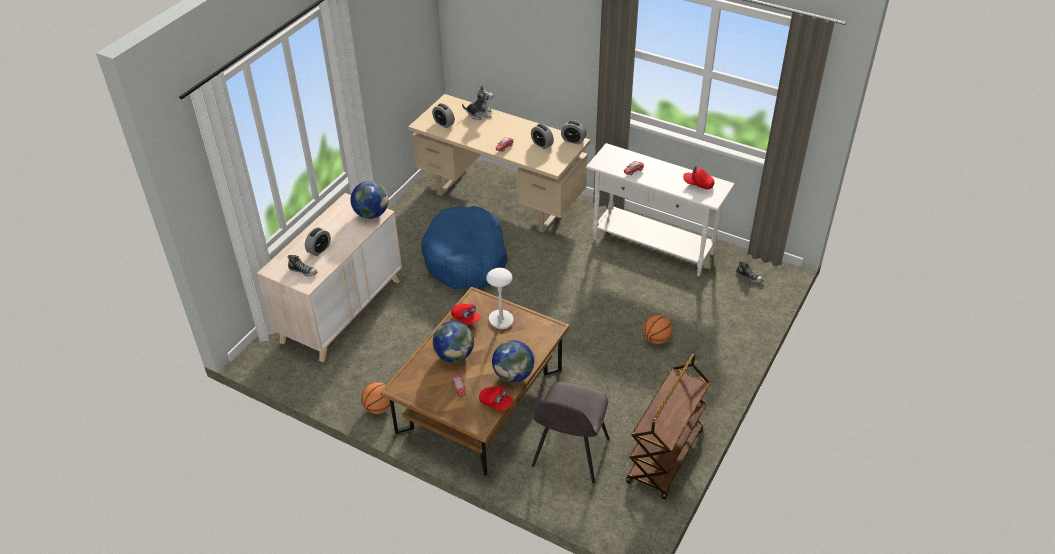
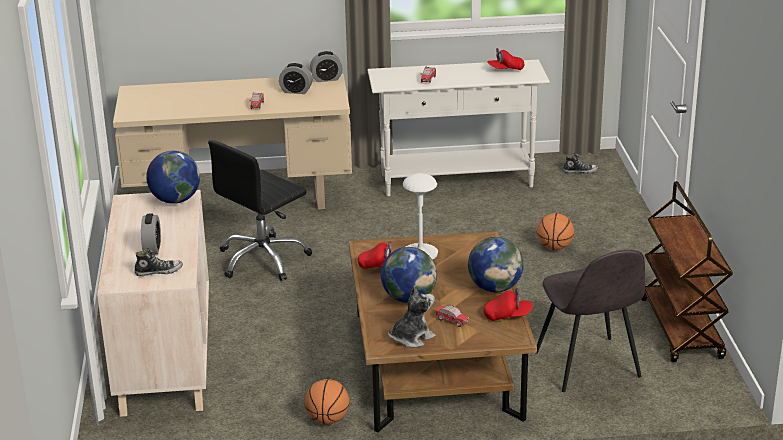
camera: 35 degrees left, 15 degrees down
(444, 123) = (155, 108): alarm clock -> none
(466, 259) = (263, 260): blue dog bed -> black office chair
(479, 114) = (188, 89): plush toy -> plush toy (411, 338)

